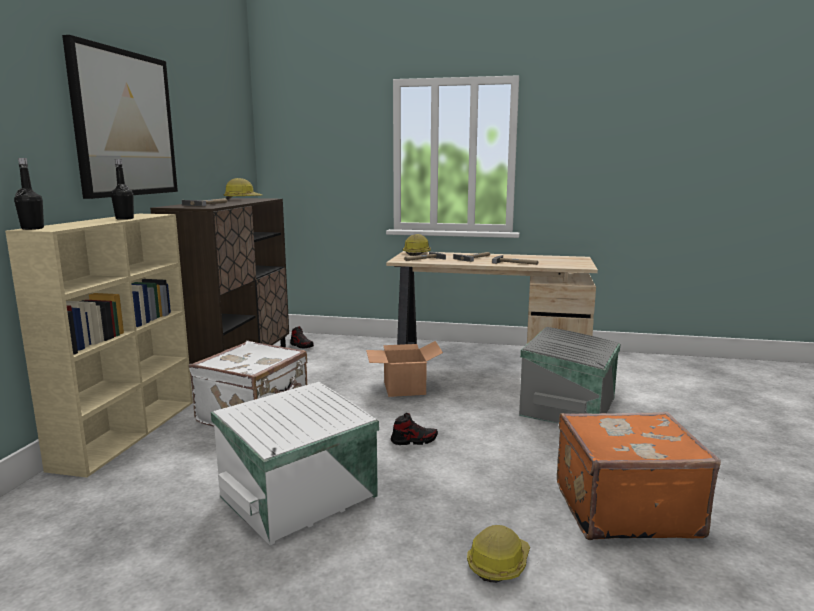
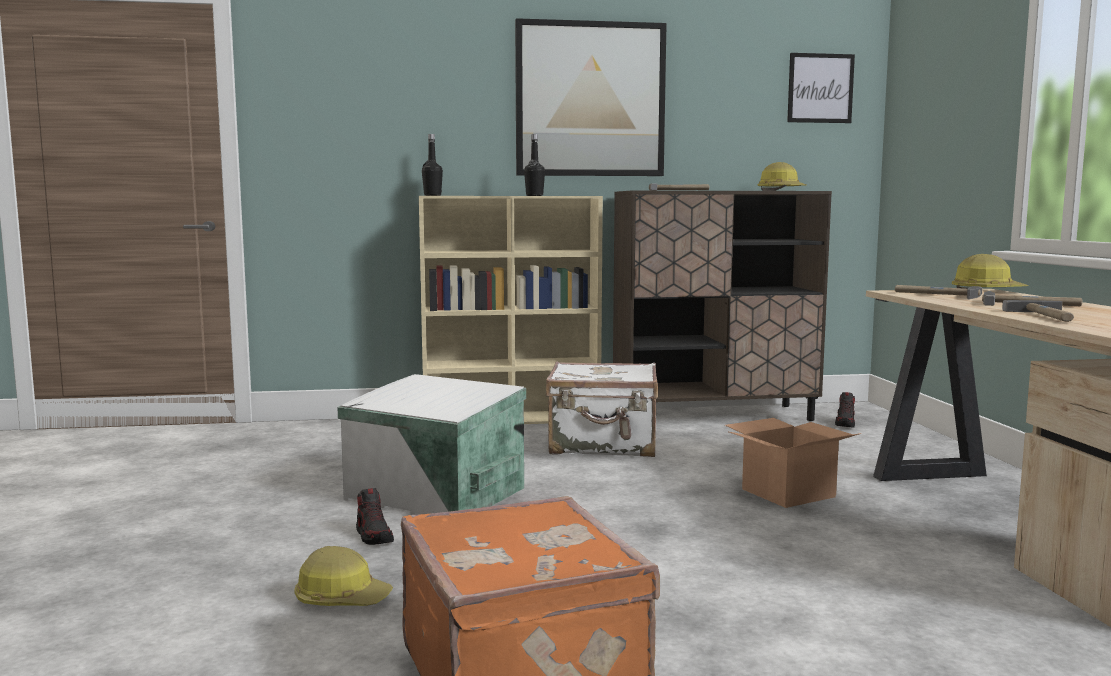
camera: 70 degrees right, 5 degrees down
(233, 123) = (820, 88): none -> picture
(414, 440) = (617, 521): shoe -> shoe (374, 536)
(570, 406) = (913, 618): grey storage box -> none

